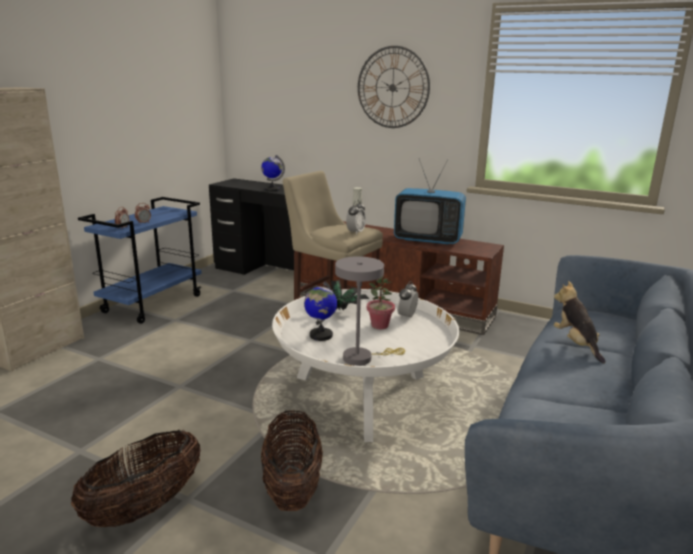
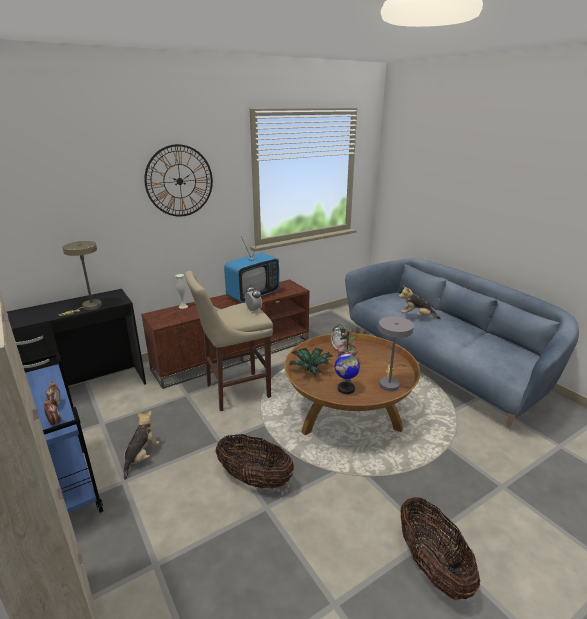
camera: 60 degrees left, 5 degrees up
(205, 316) = (141, 457): none -> plush toy
(272, 190) = (89, 307): globe -> beige table lamp
(292, 488) = (434, 479): basket -> basket (255, 479)
(362, 396) = (348, 414): white coffee table -> brown coffee table

